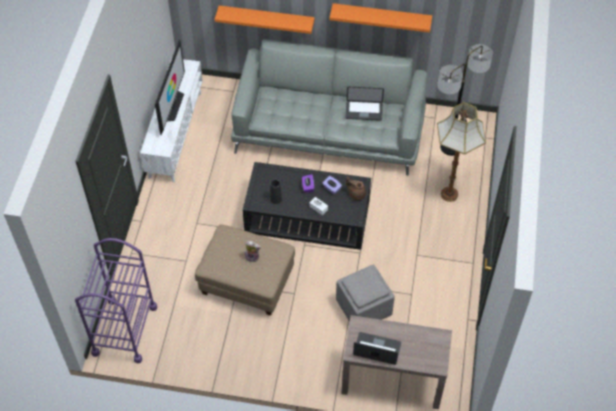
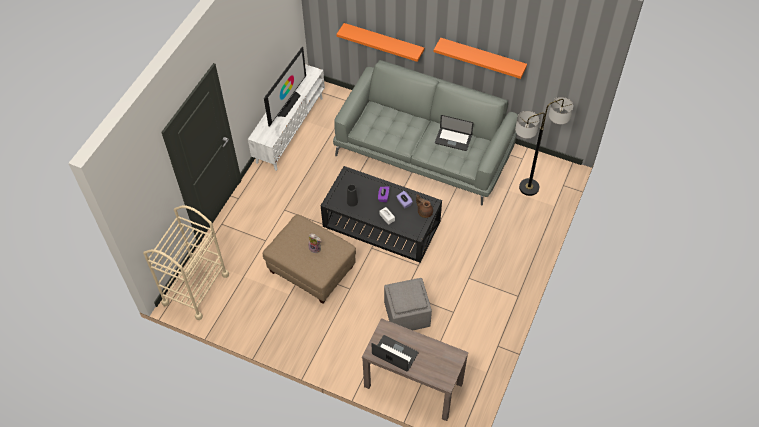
camera: 15 degrees right, 0 degrees up
(124, 330) = (195, 289): purple cart -> beige cart
(450, 194) = (515, 229): floor lamp -> none

